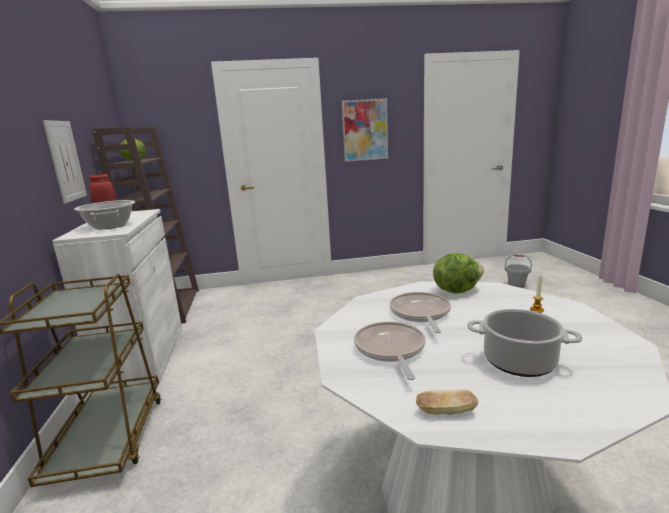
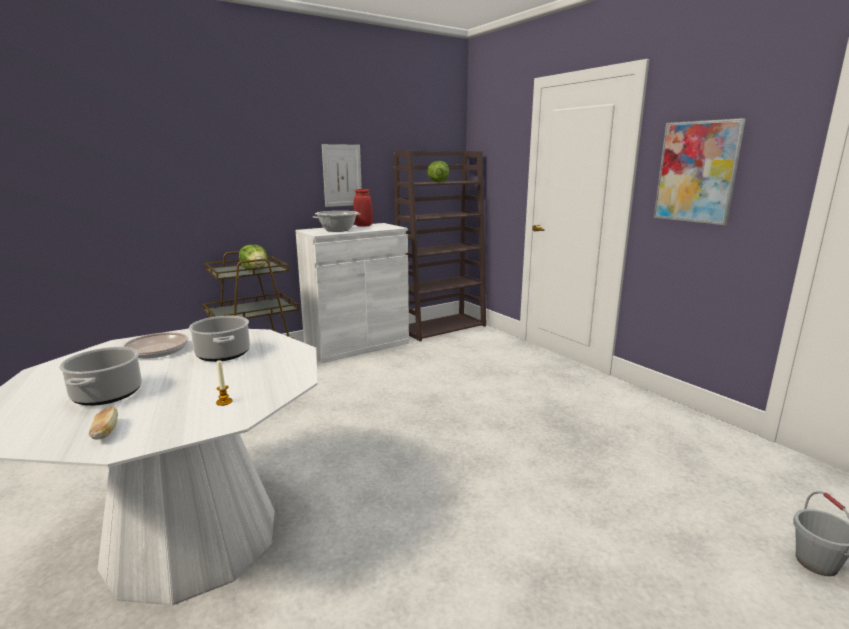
camera: 65 degrees right, 0 degrees up
(420, 314) = (222, 354): frying pan -> cooking pot
(446, 412) = (50, 374): bread -> bread (105, 432)
(456, 290) = (286, 363): lettuce -> lettuce (255, 269)

